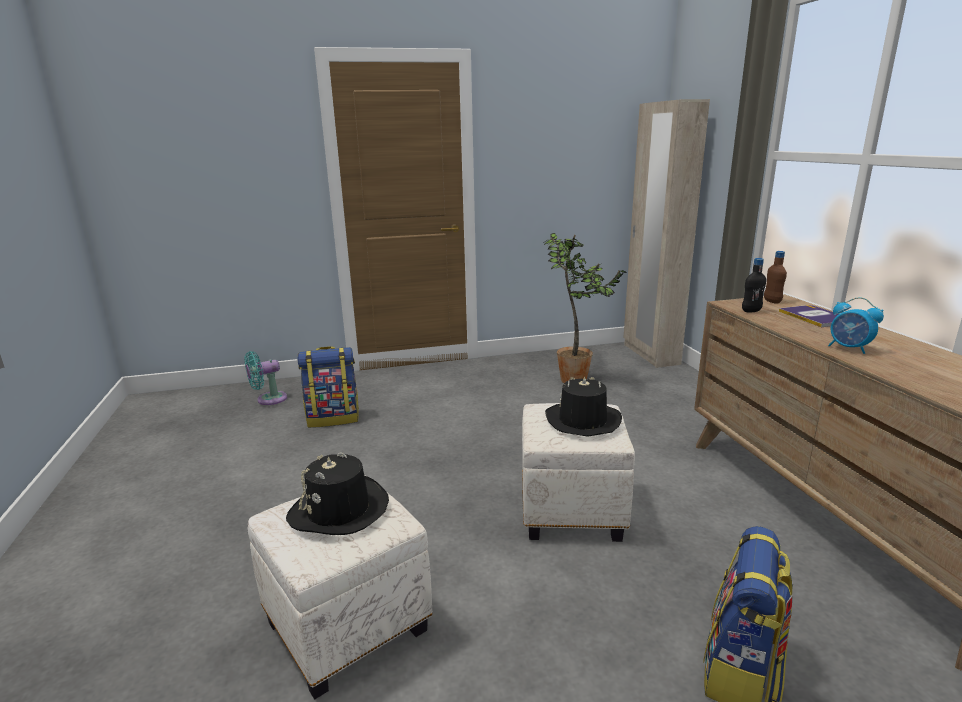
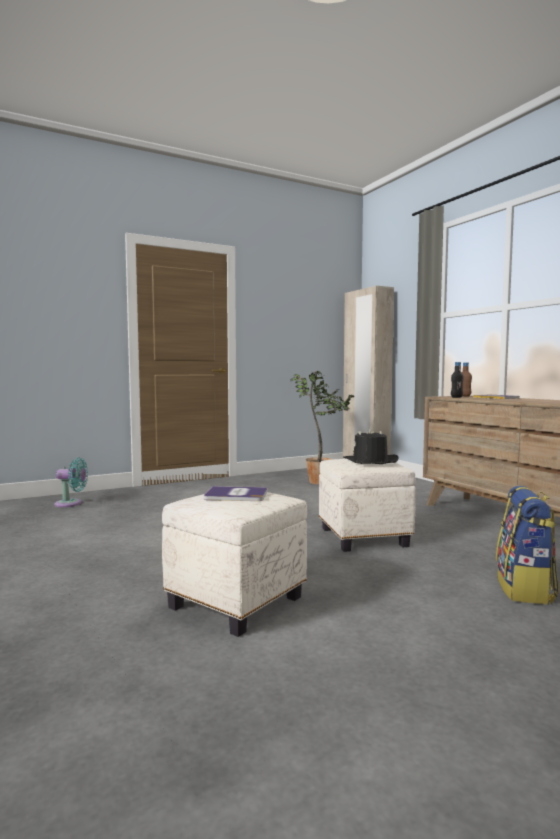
camera: 15 degrees left, 15 degrees down
(268, 399) = (71, 503): turquoise fan -> turquoise fan turned 135 degrees counterclockwise
(333, 418) = (139, 509): backpack -> none
(339, 510) = (236, 495): black hat -> book
(849, 348) = (528, 401): alarm clock -> none

